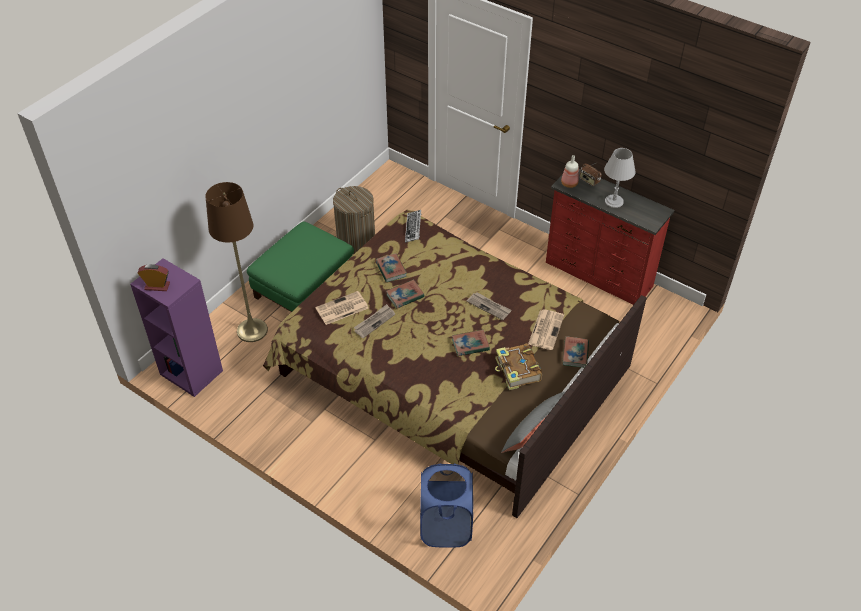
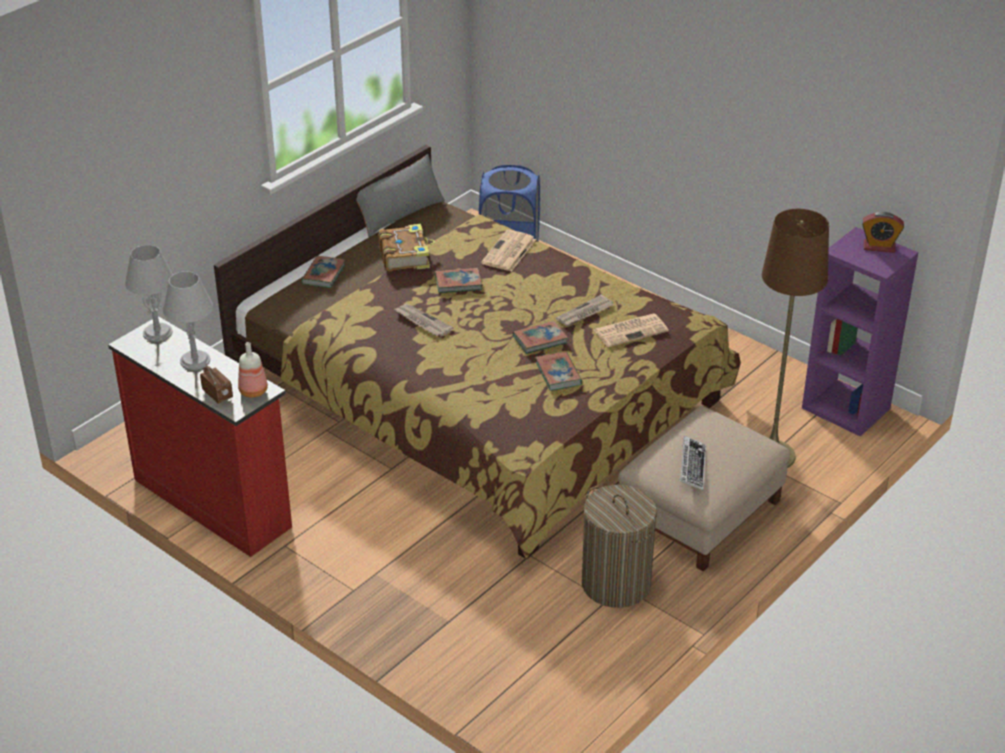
camera: 175 degrees left, 10 degrees down
(304, 287) = (699, 512): green ottoman -> beige ottoman
(413, 228) = (518, 431): keyboard -> keyboard (692, 467)
(546, 329) = (353, 294): newspaper -> newspaper (509, 252)
(648, 219) = (157, 332): none -> grey table lamp

